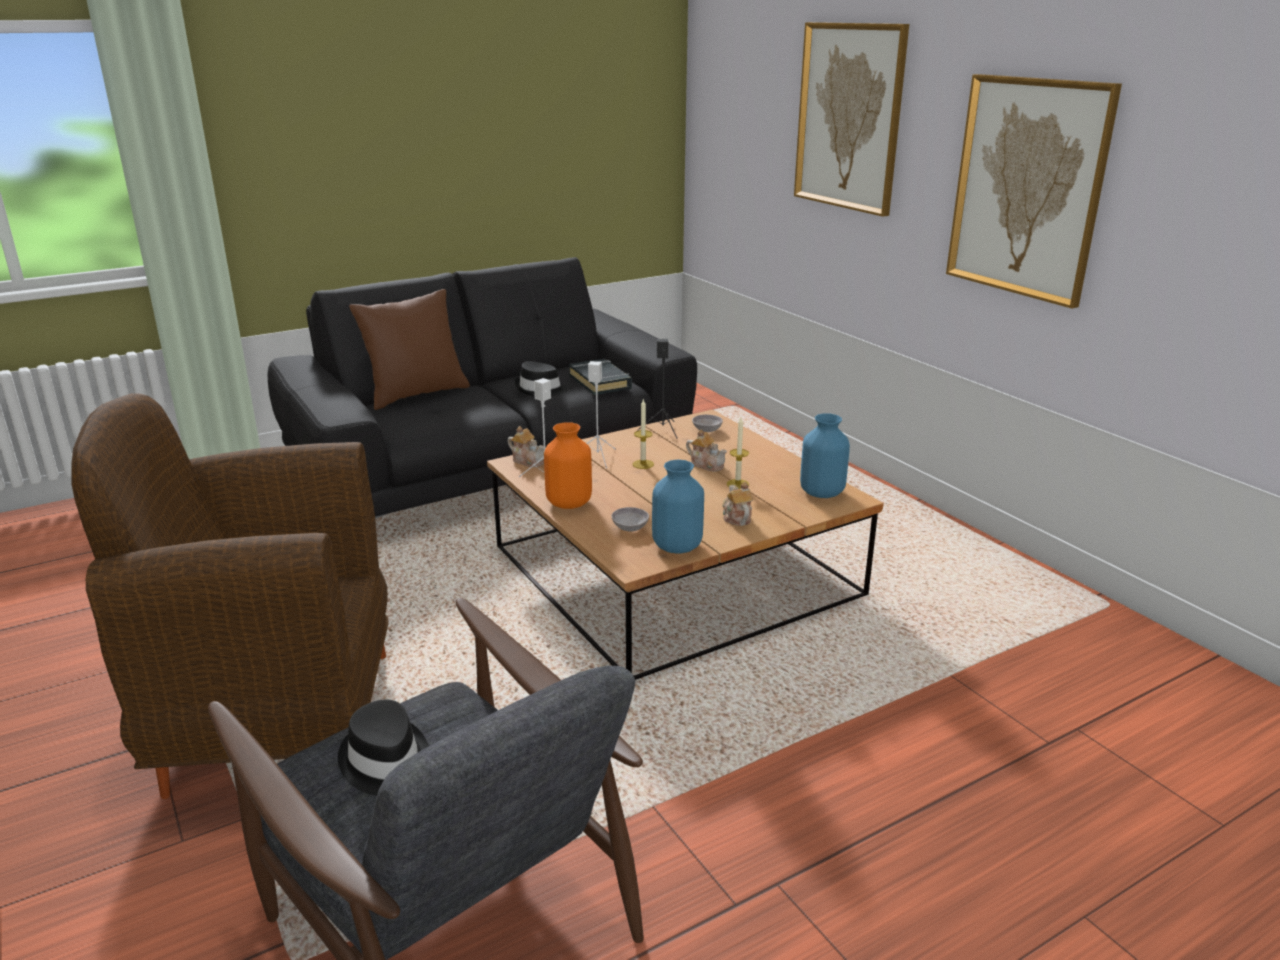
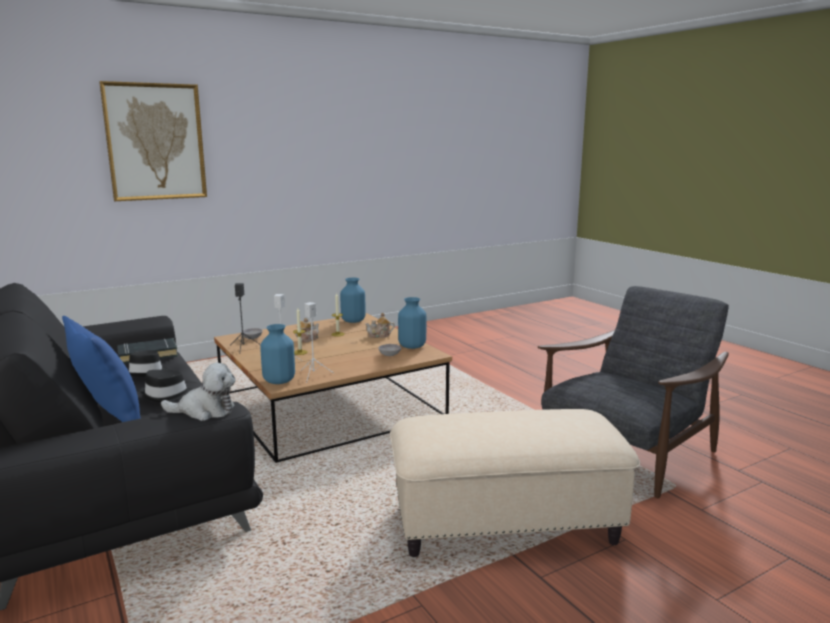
camera: 90 degrees left, 10 degrees down
(278, 721) = (505, 525): brown armchair -> beige ottoman
(341, 408) = (205, 411): none -> plush toy
(385, 762) = (626, 389): black hat -> black hat (166, 395)
(416, 394) = (109, 419): brown pillow -> blue pillow
(528, 460) = (278, 381): teapot -> blue vase
(569, 503) = (354, 368): orange vase -> none
(1028, 188) = (296, 164): picture -> none

